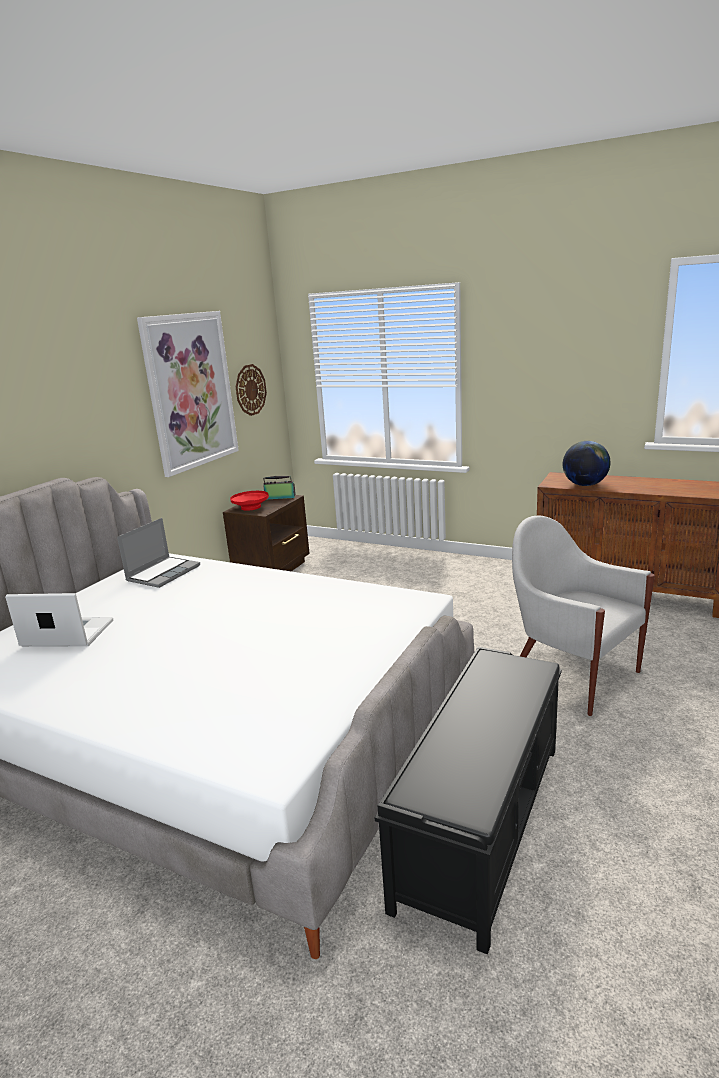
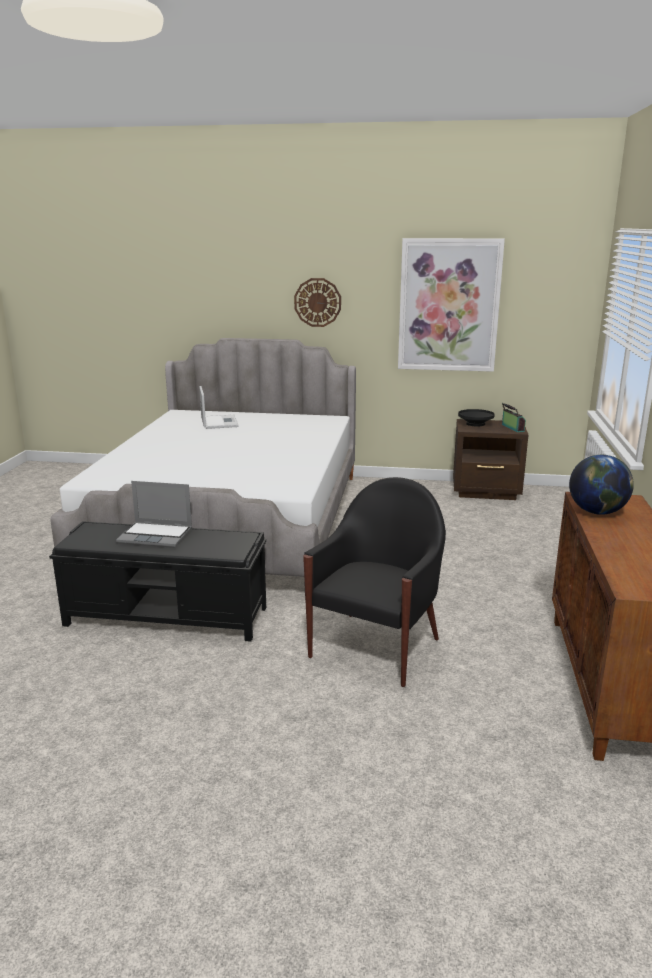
camera: 70 degrees right, 0 degrees up
(163, 573) = (311, 423): laptop -> laptop (156, 536)
(250, 390) = (536, 319): wall clock -> wall clock (317, 302)
(250, 507) = (475, 424): red bowl -> black bowl
(571, 675) = (376, 647): white armchair -> black armchair

